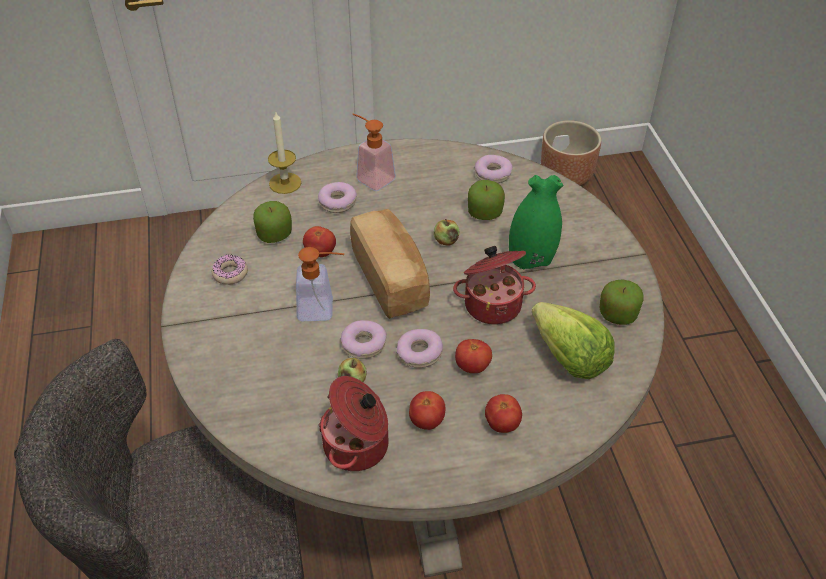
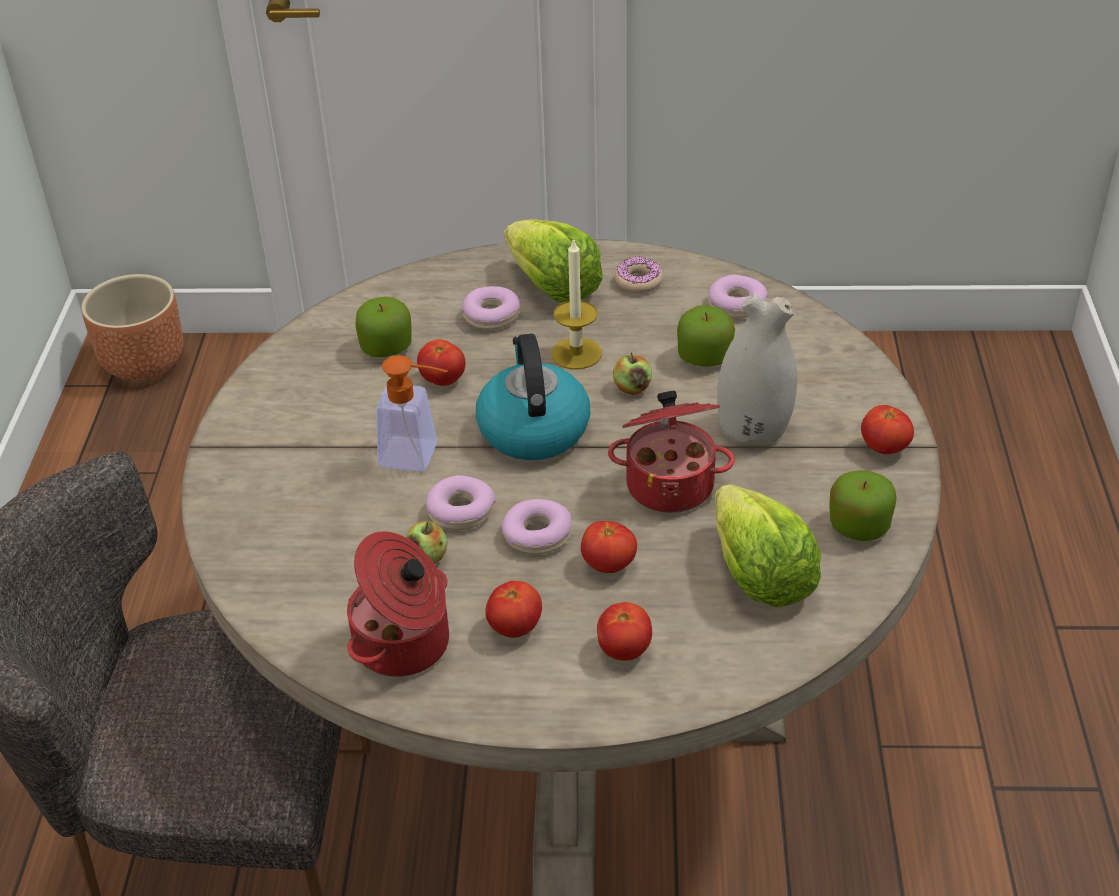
camera: 15 degrees right, 5 degrees down
(230, 273) = (307, 391): donut -> donut (638, 281)
(285, 183) = (425, 281): candle -> candle (576, 353)
(371, 177) = (552, 287): soap dispenser -> lettuce
(391, 279) = (532, 429): bread -> kettle
(532, 257) = (754, 428): green vase -> white vase
(565, 176) = (931, 355): brown planter -> brown planter (144, 363)
(615, 259) = (884, 448): none -> tomato

